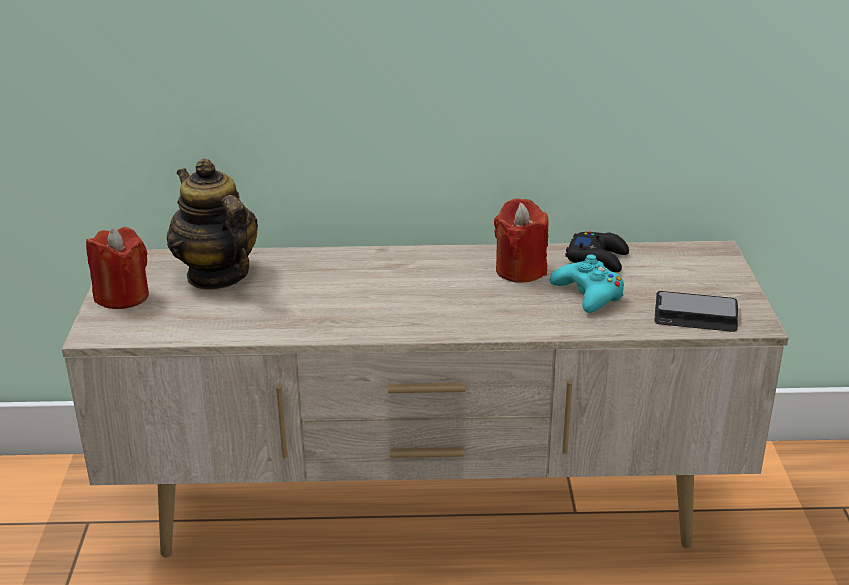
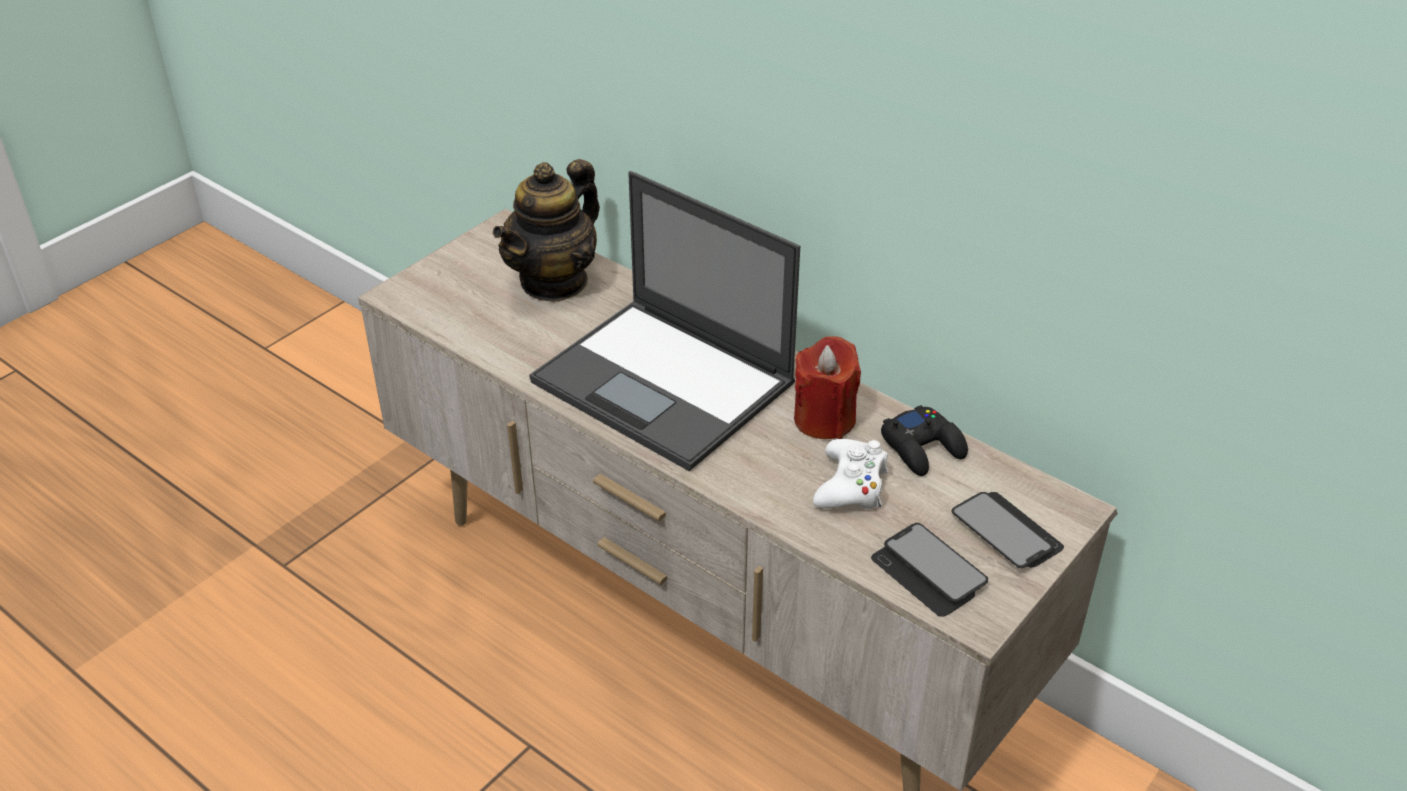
camera: 40 degrees right, 10 degrees up
(122, 296) = (458, 266): red candle -> none
(217, 275) = (554, 281): teapot -> teapot turned 150 degrees counterclockwise
(391, 296) = (666, 383): none -> laptop
(588, 294) = (851, 485): turquoise game controller -> white game controller
(703, 276) = (1006, 532): none -> phone

